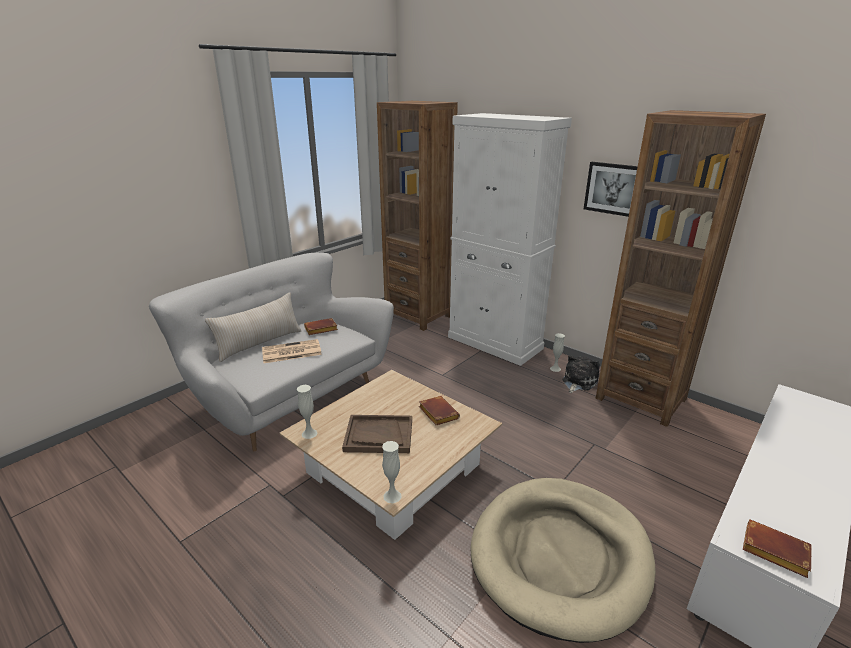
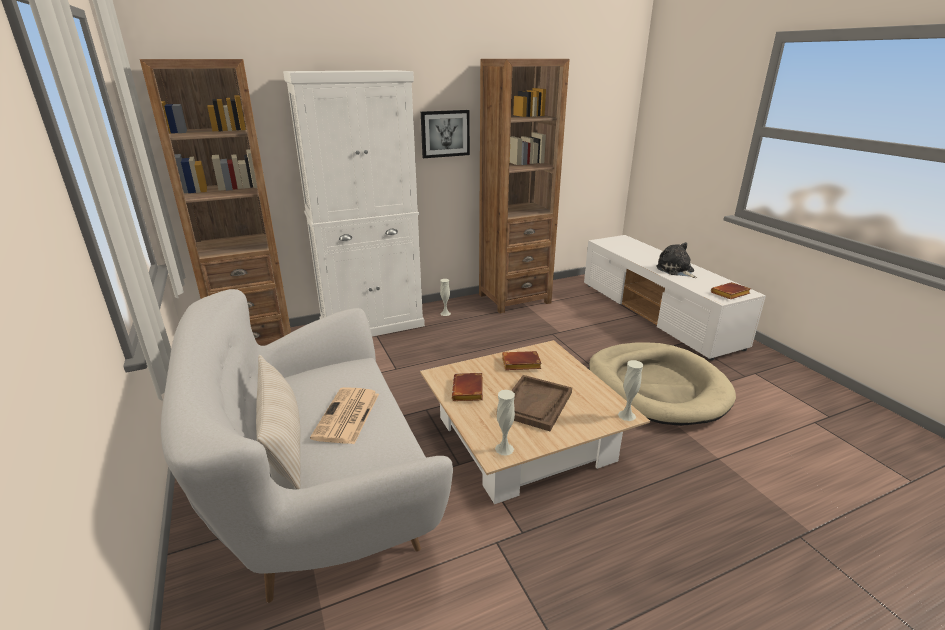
camera: 65 degrees left, 0 degrees up
(320, 330) = (310, 384): brown book -> brown book (469, 391)
(578, 381) = (472, 311): plush toy -> plush toy (676, 270)

